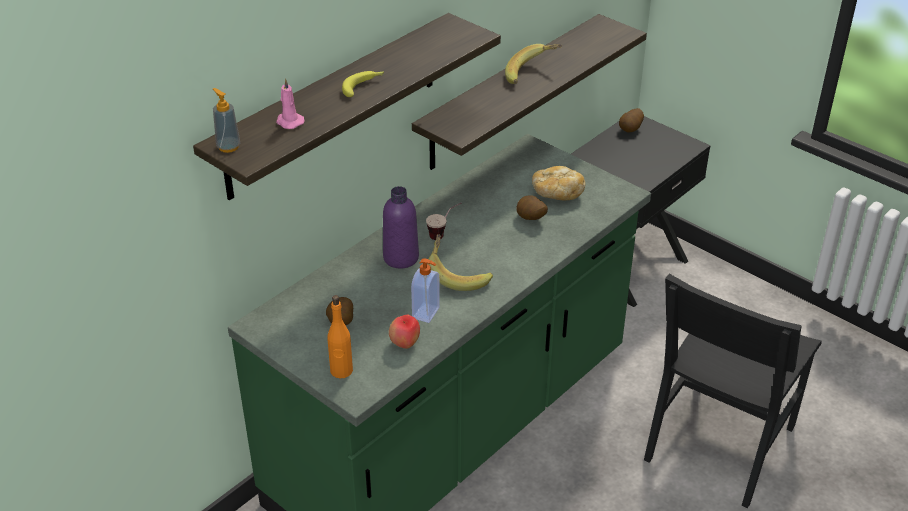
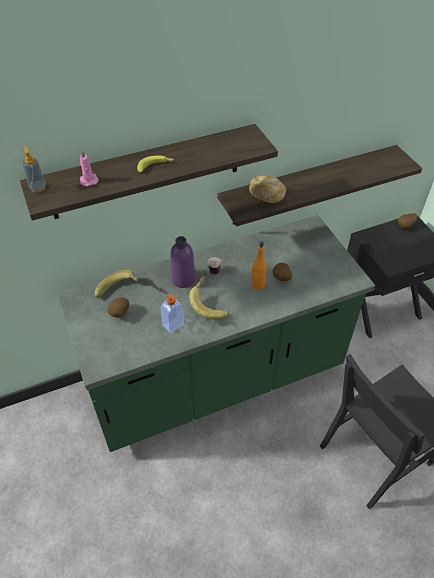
camera: 25 degrees right, 10 degrees up
(341, 371) = (98, 348): orange bottle -> orange bottle (257, 285)
(405, 344) = (146, 343): apple -> none
(532, 75) = (320, 179): banana -> banana (119, 292)
(556, 194) = (309, 265): bread -> bread (266, 196)

